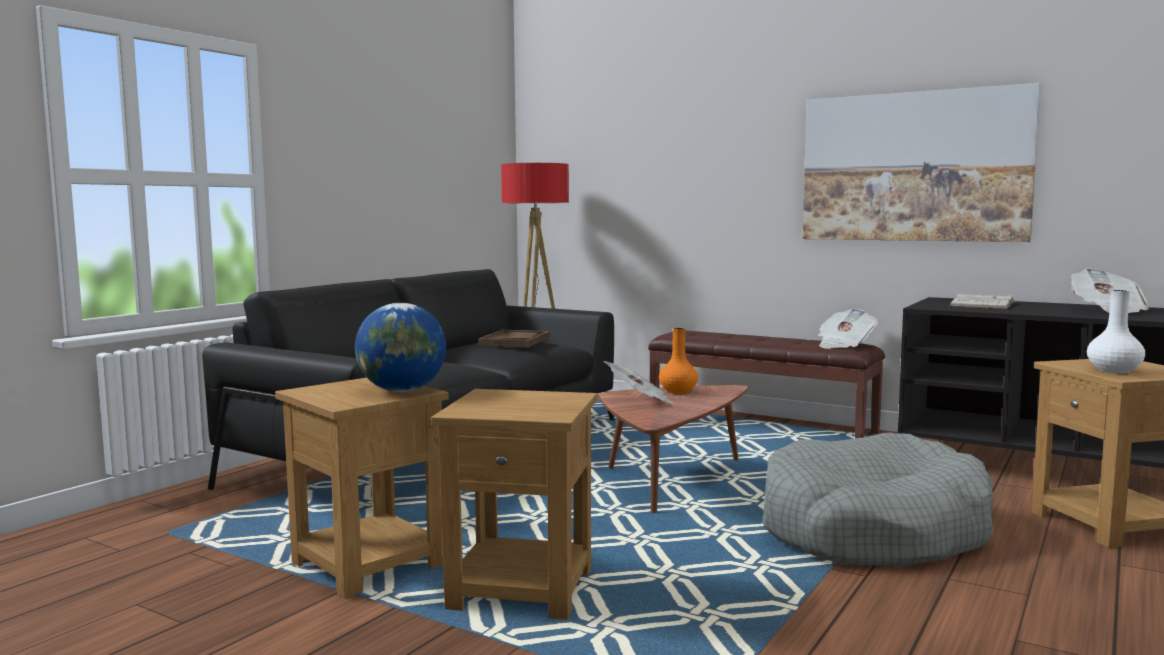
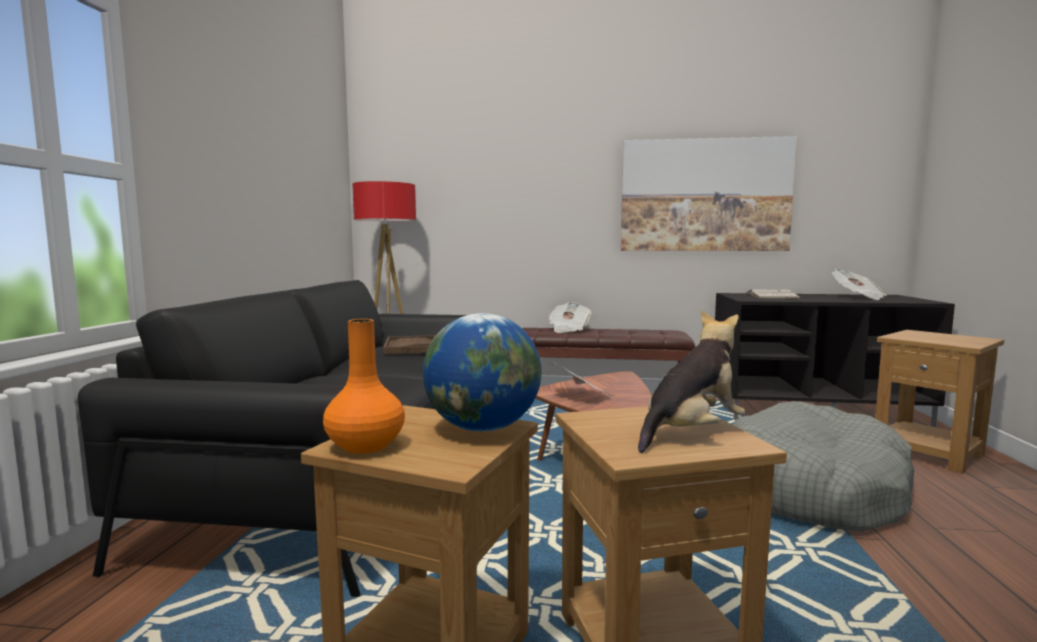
camera: 25 degrees left, 0 degrees up
(535, 407) = (691, 433): none -> plush toy
(678, 391) = (592, 382): orange vase -> orange vase (366, 445)
(844, 345) = (665, 332): newspaper -> newspaper (568, 329)
(1114, 371) = (945, 340): white vase -> none

